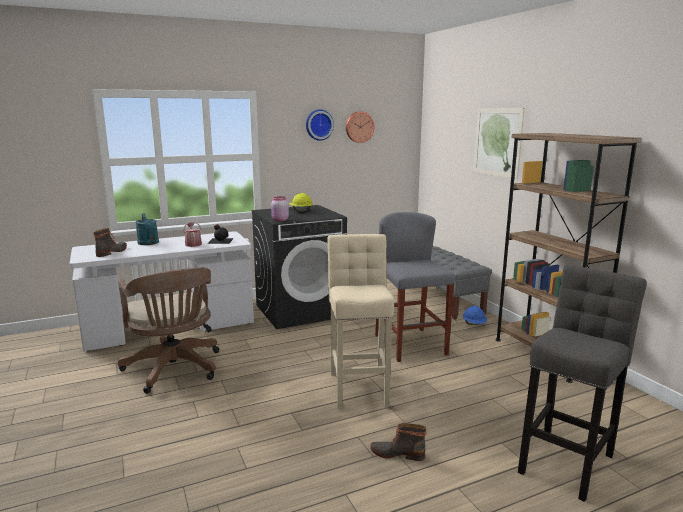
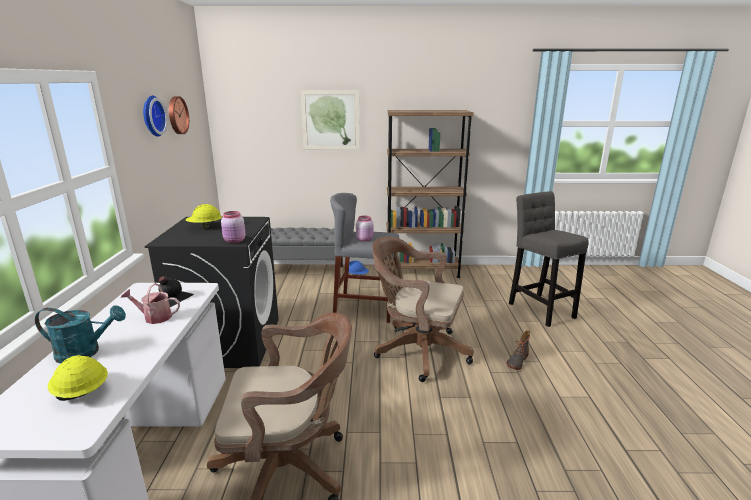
camera: 65 degrees left, 5 degrees up
(112, 252) = (81, 392): boot -> yellow hard hat
(359, 386) = (417, 351): beige stool -> brown office chair
(405, 263) = (365, 239): none -> pink jar

